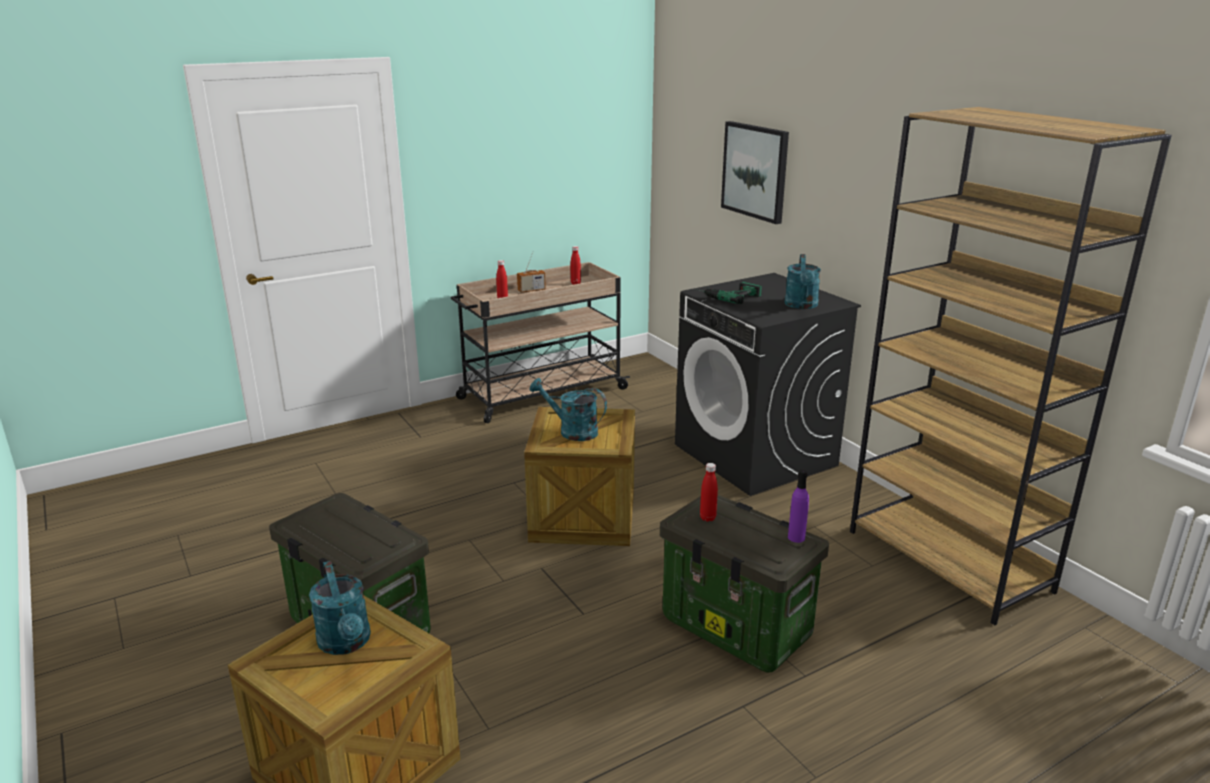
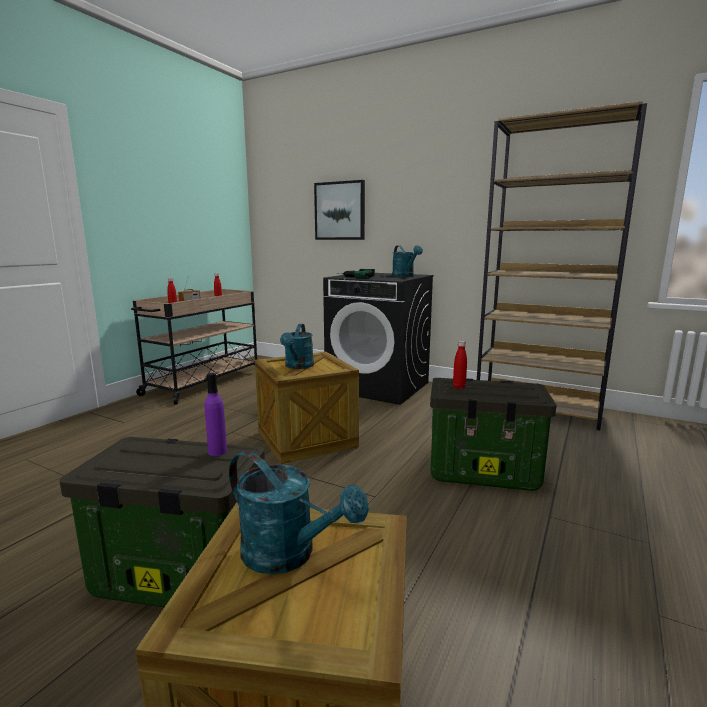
camera: 30 degrees left, 10 degrees down
(571, 431) = (298, 366): turquoise watering can -> turquoise watering can turned 75 degrees counterclockwise
(796, 537) = (524, 384): purple bottle -> purple bottle (217, 451)

